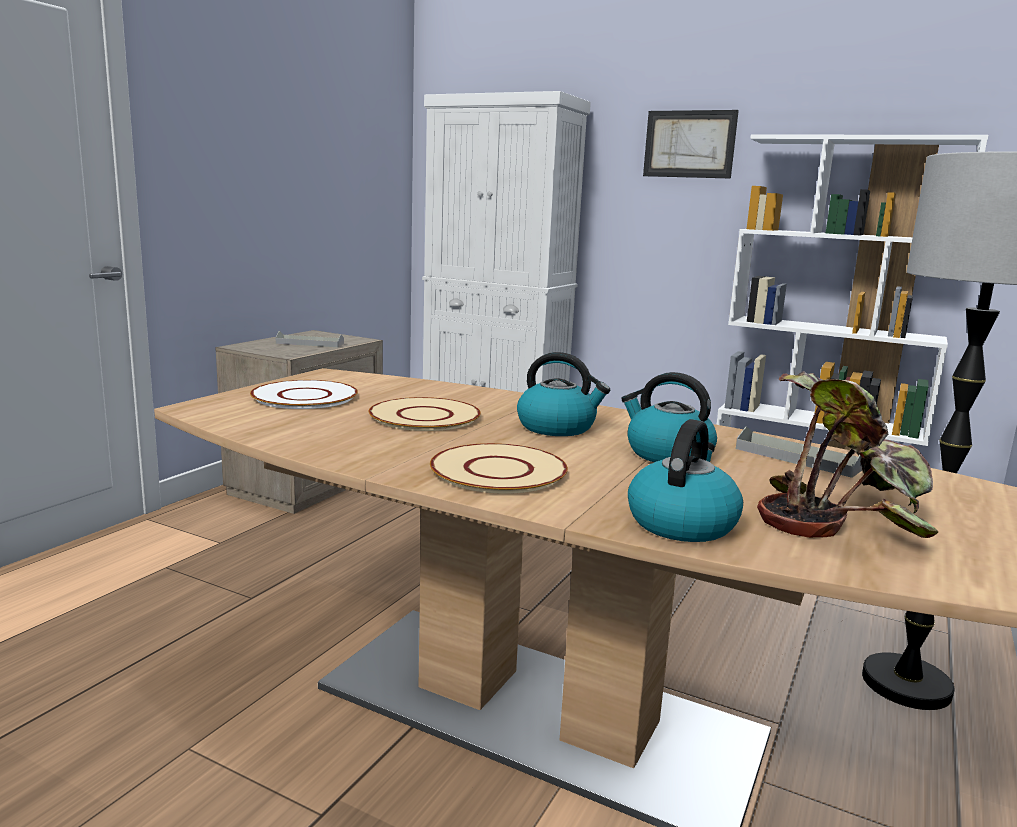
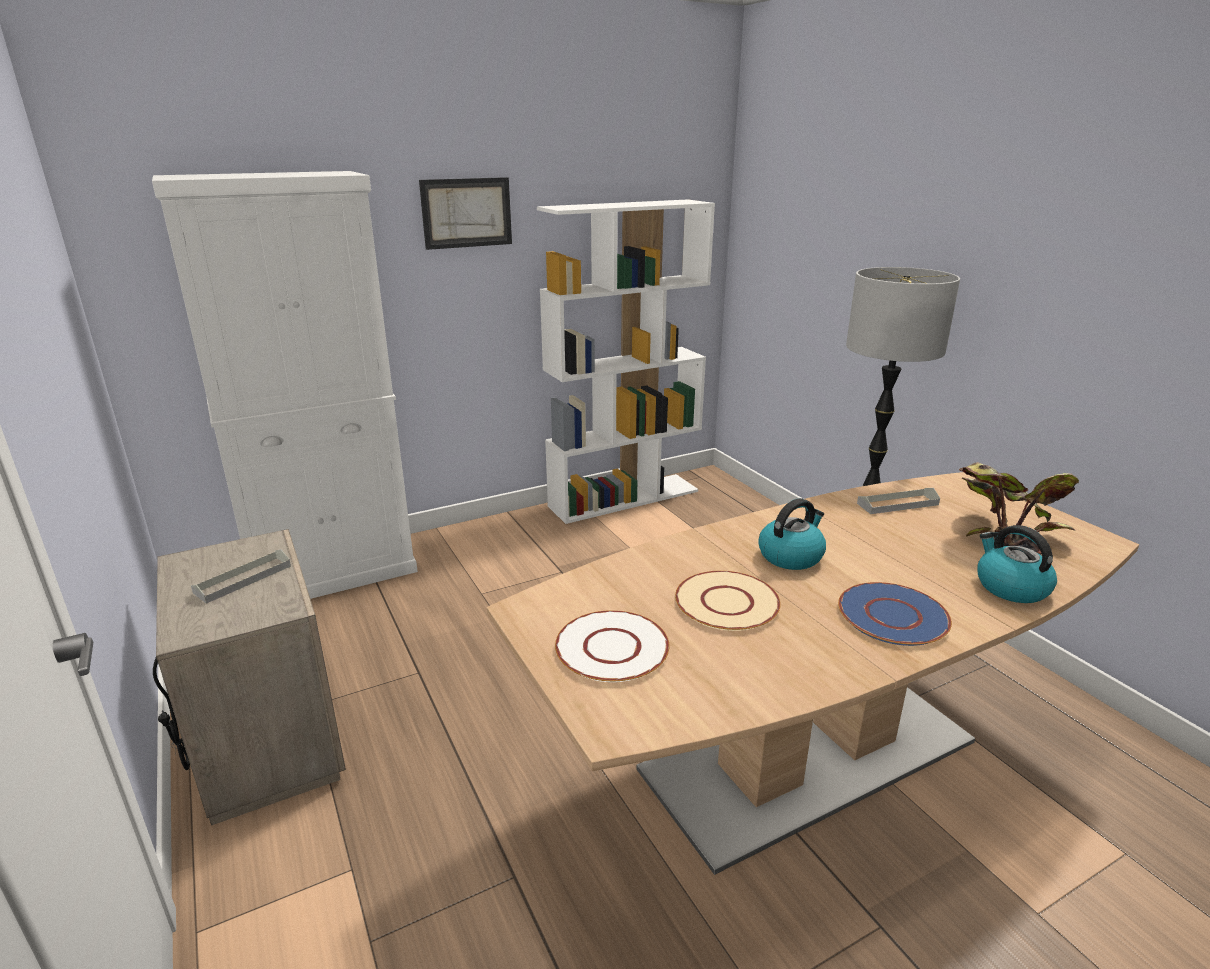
camera: 55 degrees left, 10 degrees up
(499, 470) = (892, 615): beige plate -> blue plate
(667, 454) = (874, 540): kettle -> none

